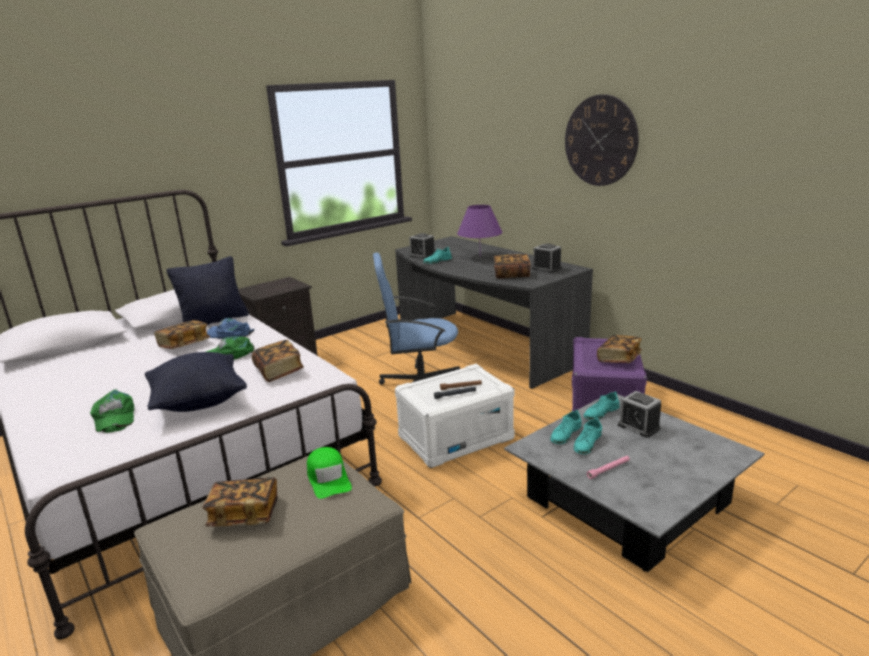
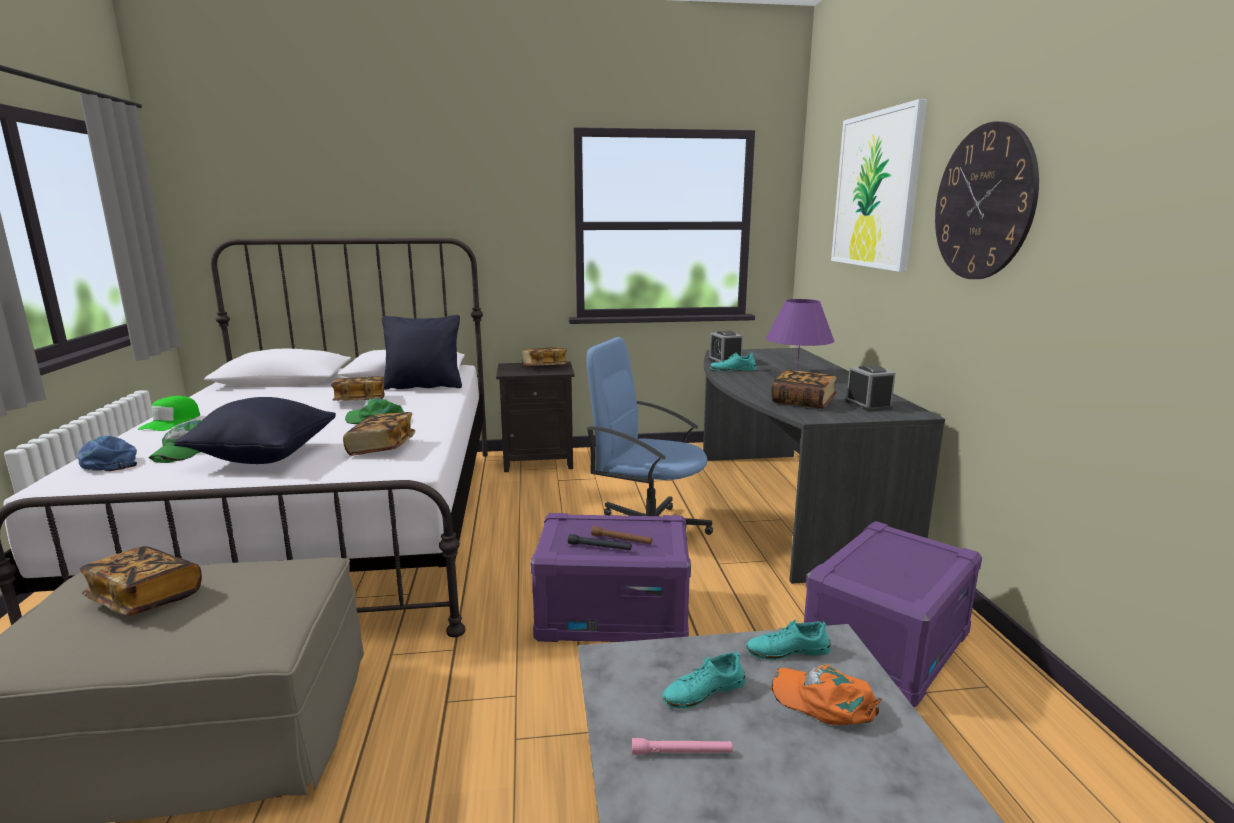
camera: 30 degrees right, 5 degrees down
(229, 334) = (413, 401): blue cap -> blue cap (109, 461)
(328, 478) = (275, 592): green cap -> green cap (171, 422)
(456, 437) = (614, 613): white storage box -> purple storage box
(508, 127) = (876, 190): none -> picture
(565, 434) = (688, 662): turquoise shoe -> none
(619, 358) = (910, 574): book -> book (544, 367)
(638, 427) = (824, 701): alarm clock -> orange cap

